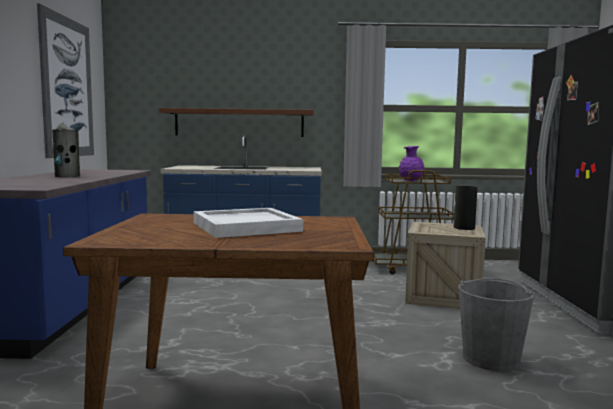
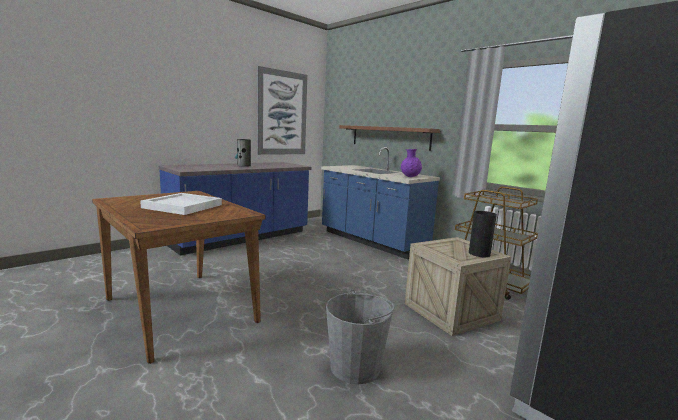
camera: 45 degrees right, 5 degrees up
(410, 181) = (489, 200): purple vase -> purple vase (410, 177)

